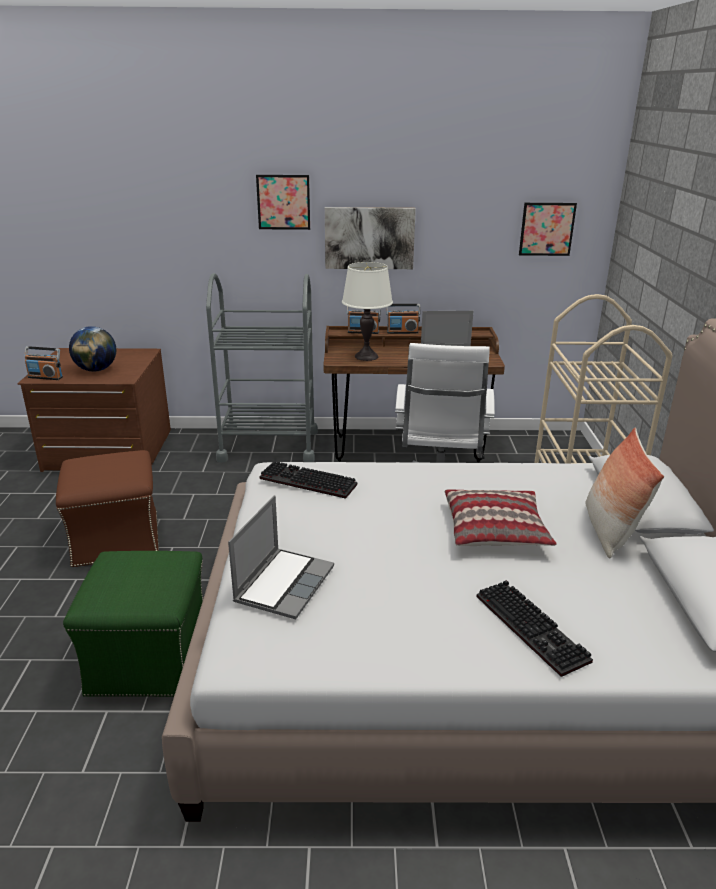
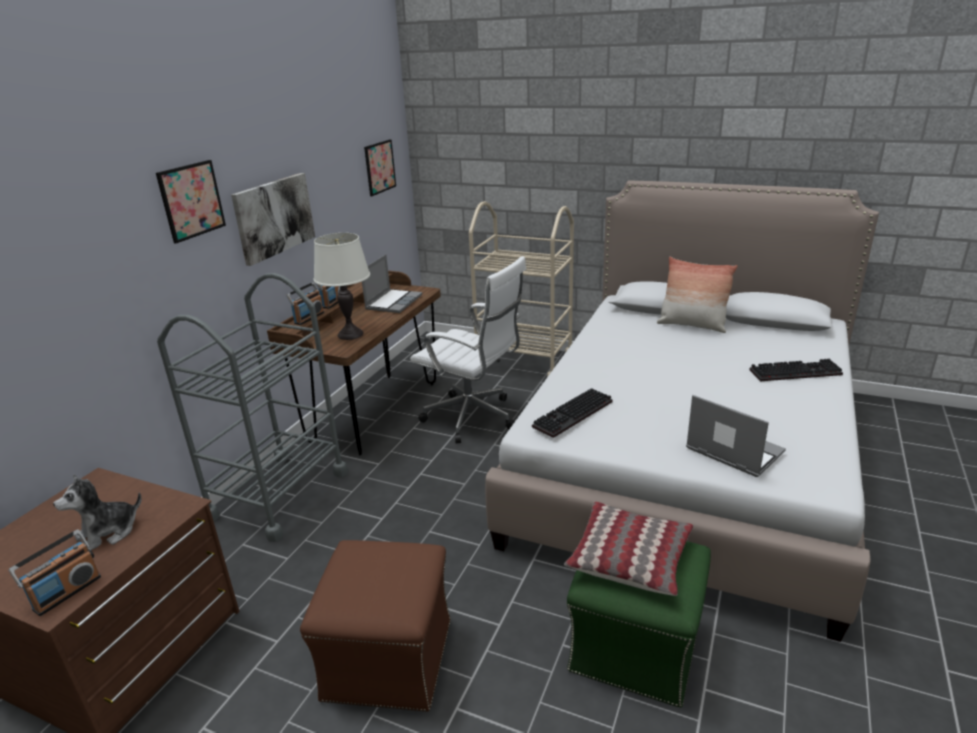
camera: 65 degrees left, 0 degrees up
(96, 370) = (108, 533): globe -> plush toy
(495, 530) = (679, 357): pillow -> pillow (629, 557)

